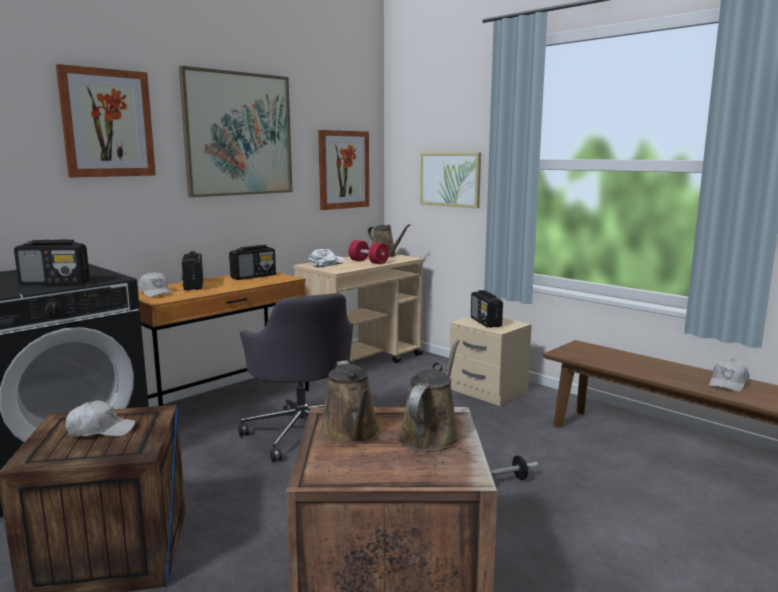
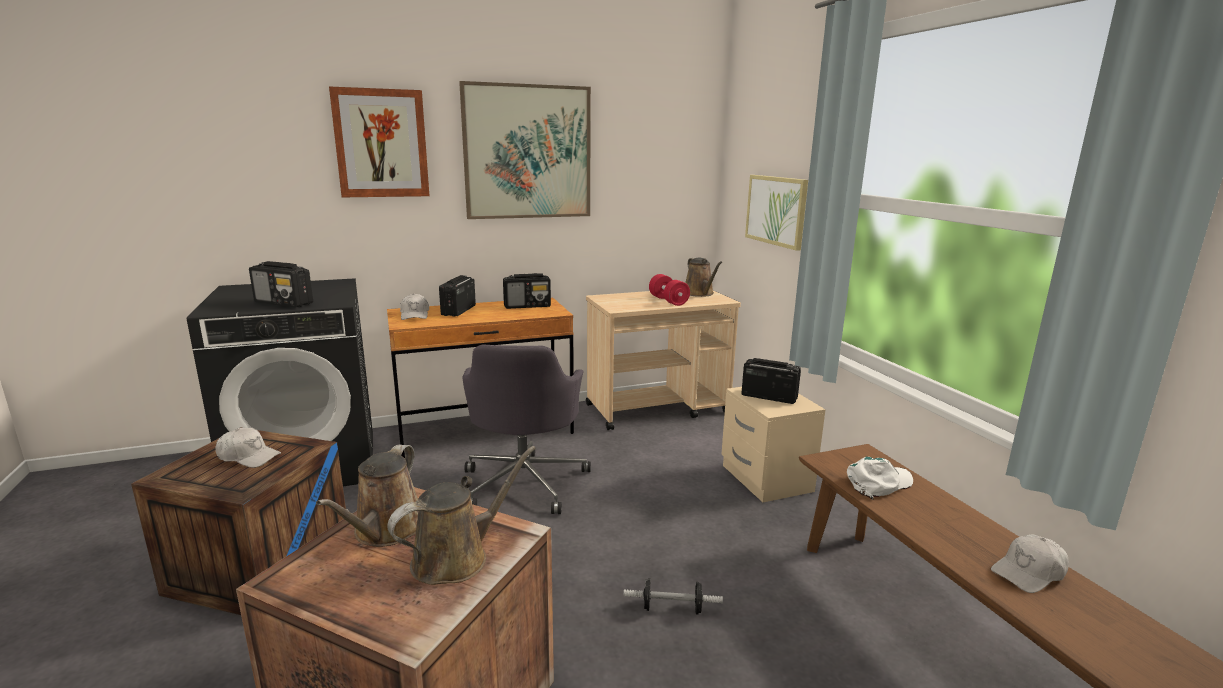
camera: 25 degrees right, 5 degrees up
(326, 263) = (621, 297): white cap -> white cap (879, 483)
(343, 169) = (661, 191): picture -> none
(485, 322) = (768, 396): radio -> radio turned 105 degrees clockwise

